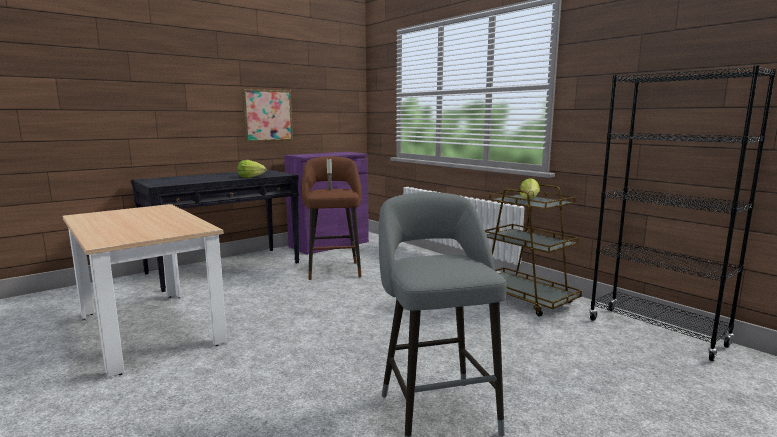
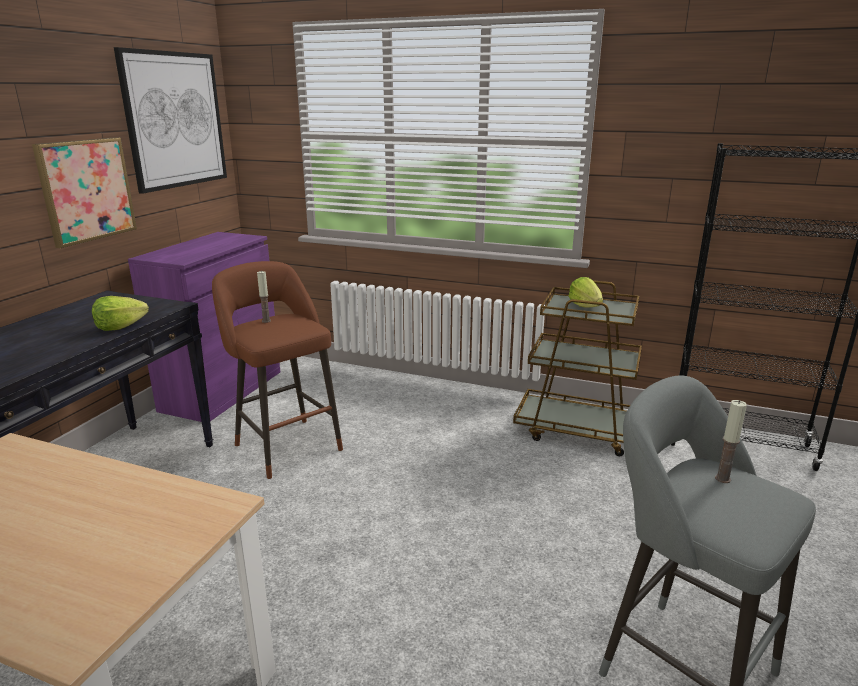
camera: 30 degrees left, 10 degrees up
(328, 85) = (175, 120): none -> picture
(455, 259) = (722, 478): none -> candle

